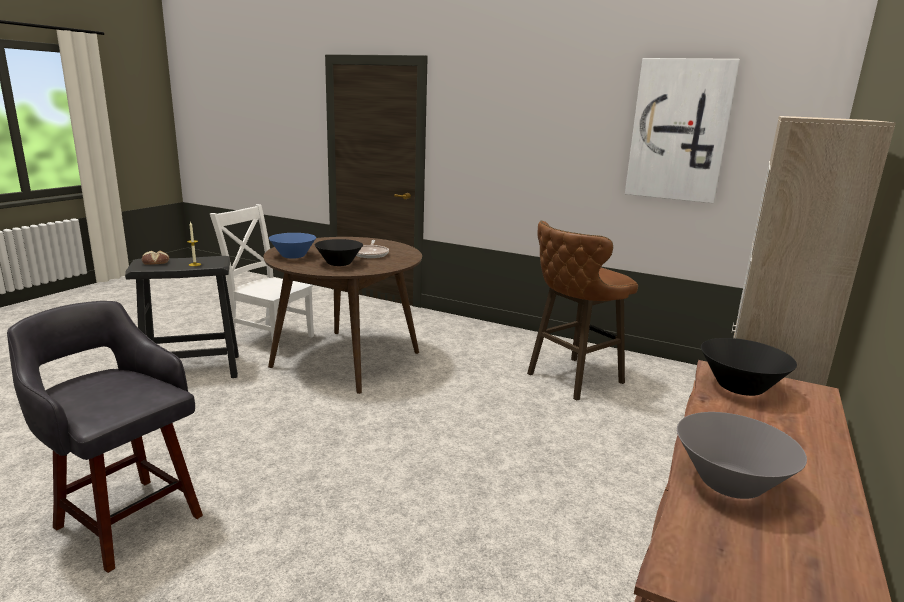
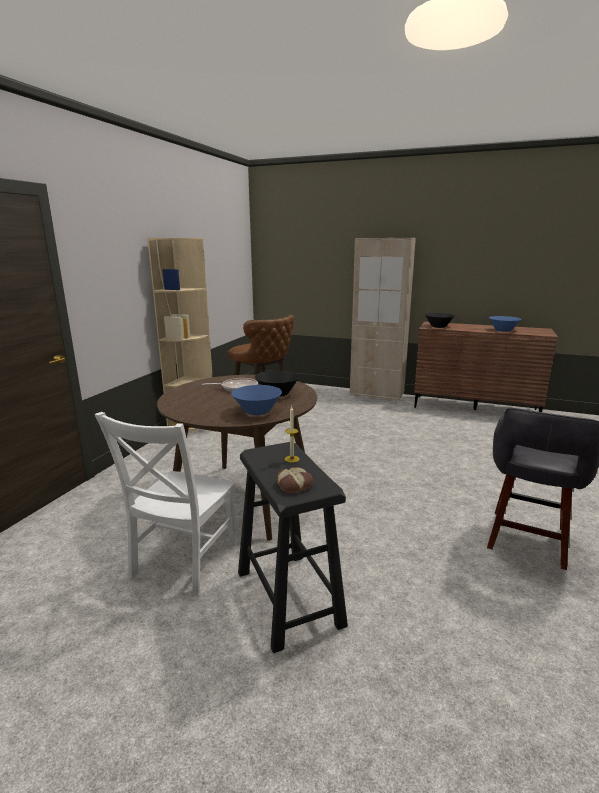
camera: 95 degrees left, 0 degrees up
(527, 338) = (191, 429): none -> beige bookcase
(679, 130) = (211, 252): picture -> none
(730, 483) = (503, 330): grey bowl -> blue bowl

